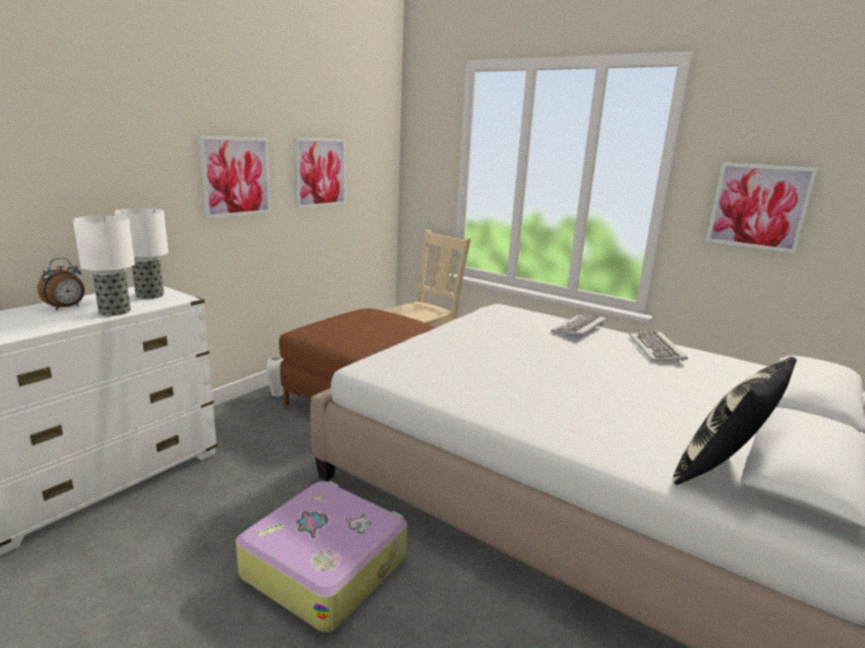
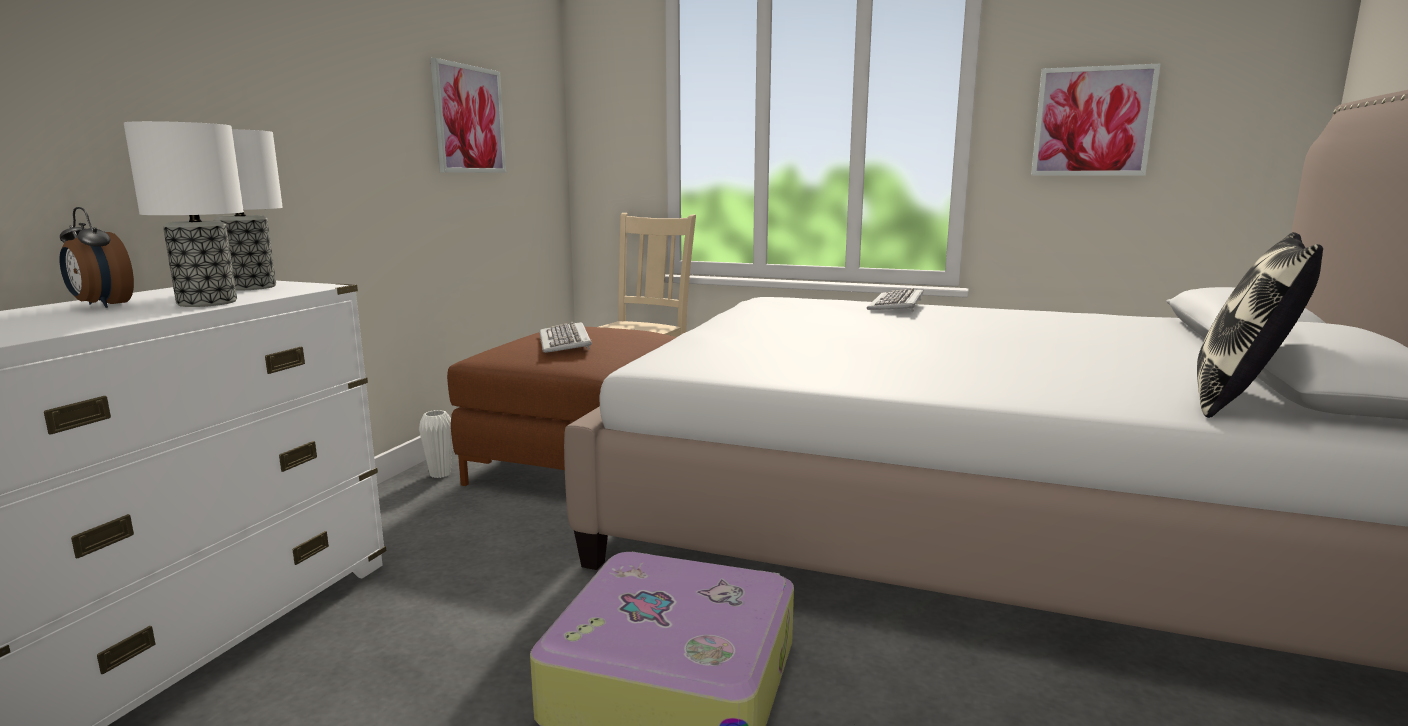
camera: 15 degrees left, 5 degrees down
(66, 307) = (101, 305): alarm clock -> alarm clock turned 105 degrees clockwise
(236, 176) = (352, 110): picture -> none
(657, 349) = (1011, 314): keyboard -> keyboard (565, 342)

